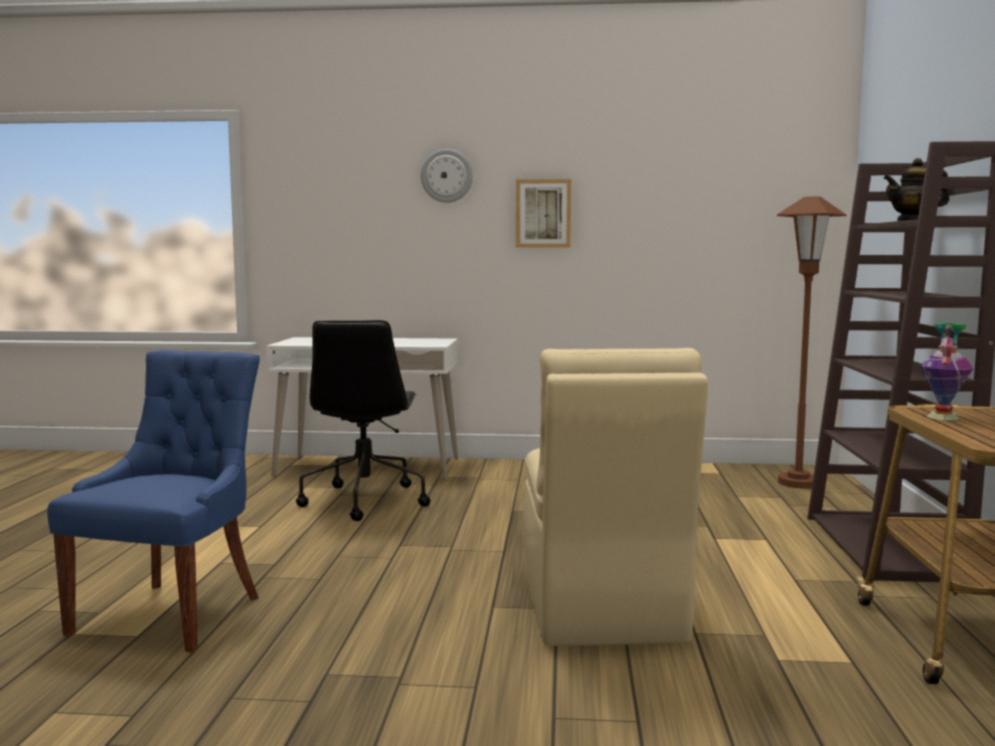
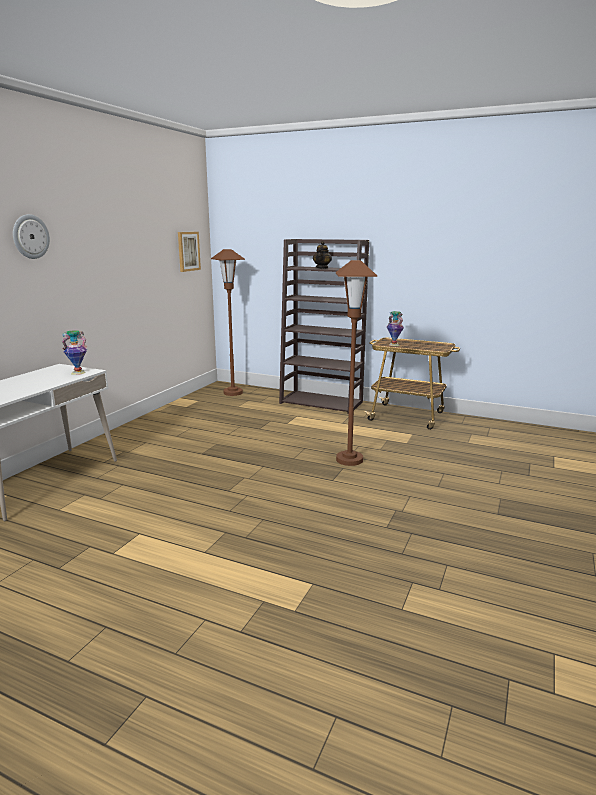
camera: 70 degrees left, 10 degrees up
(172, 613) = (285, 571): blue chair -> none
(365, 500) = (126, 491): black office chair -> none
(422, 344) = (78, 373): none -> vase
(543, 213) = (93, 263): picture -> picture (188, 251)
(601, 609) = (349, 460): beige chair -> brown floor lamp

